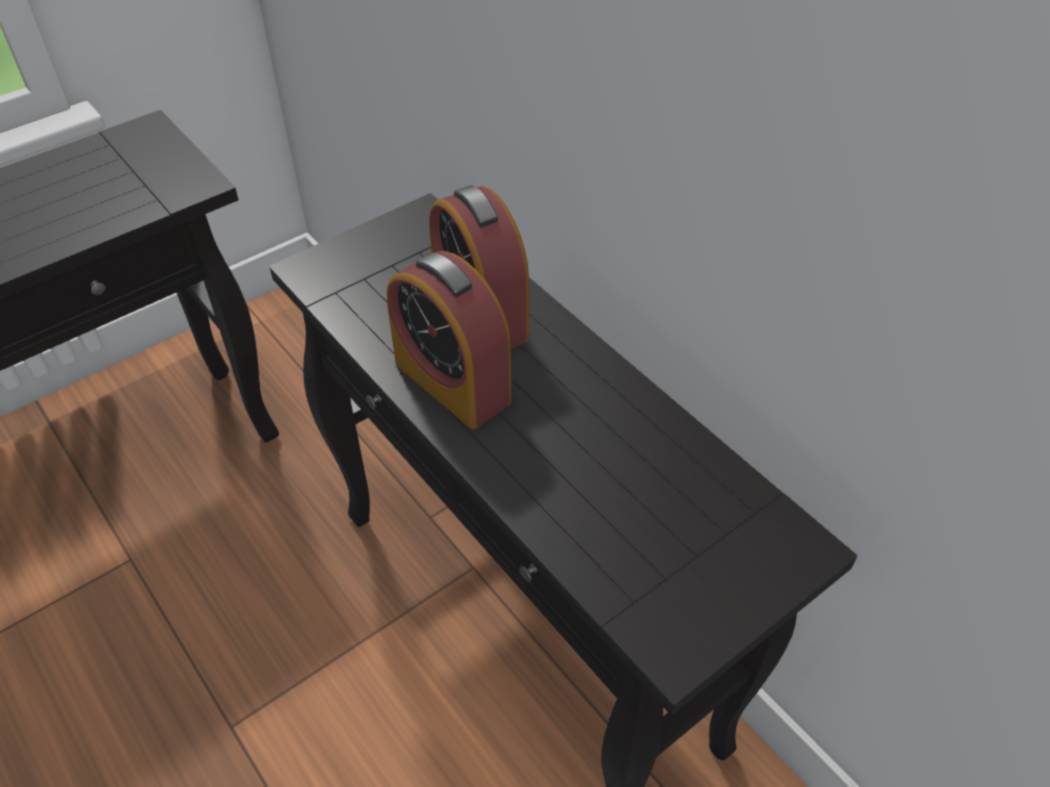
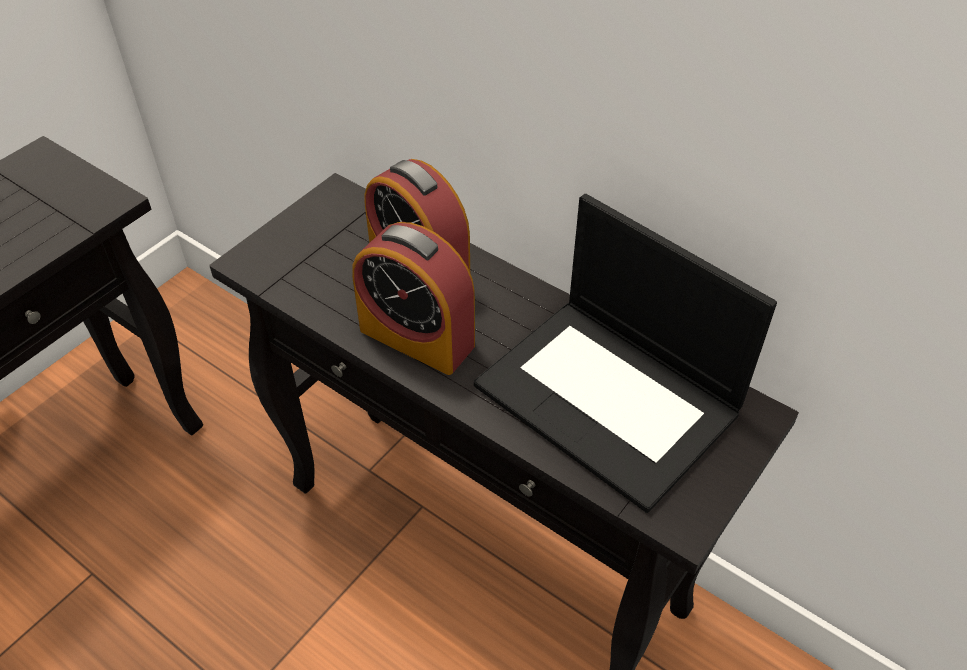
camera: 15 degrees left, 0 degrees up
(640, 493) = (610, 399): none -> laptop

